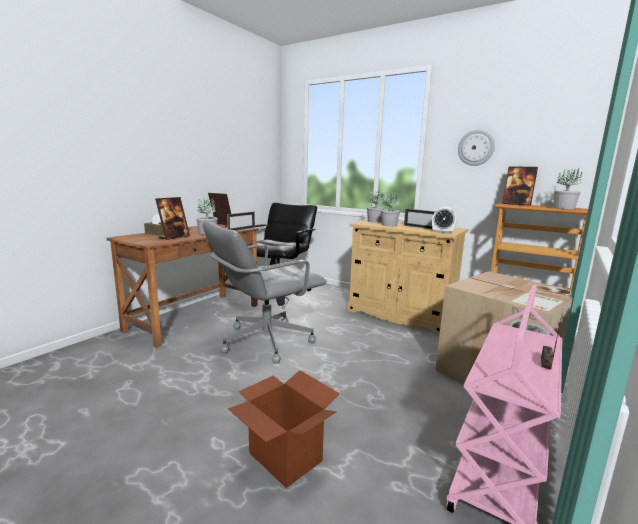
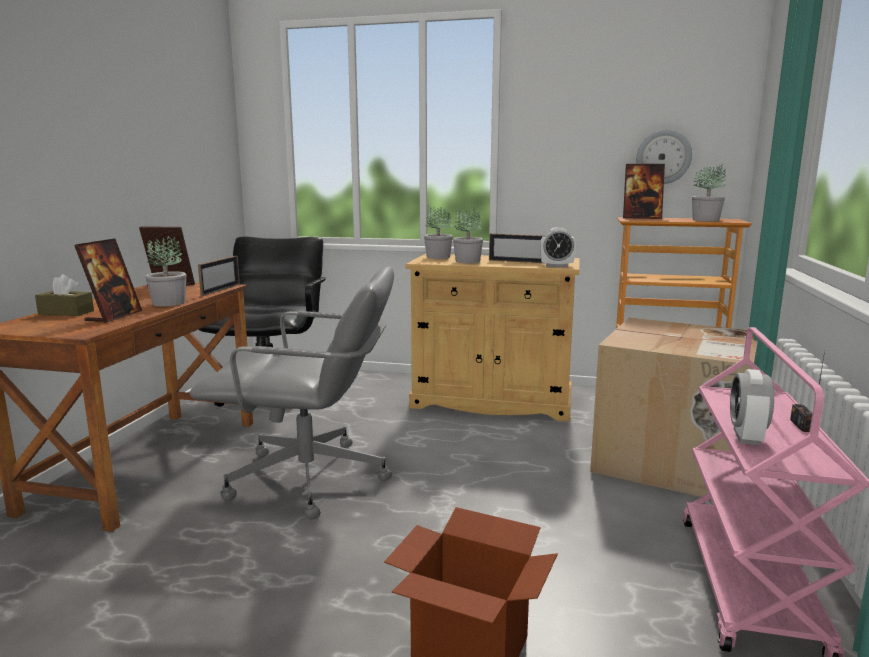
camera: 20 degrees left, 0 degrees up
(265, 341) = (309, 480): grey office chair -> grey office chair turned 120 degrees counterclockwise
(476, 148) = (576, 137): wall clock -> wall clock (663, 157)
(490, 362) = (746, 437): none -> alarm clock

